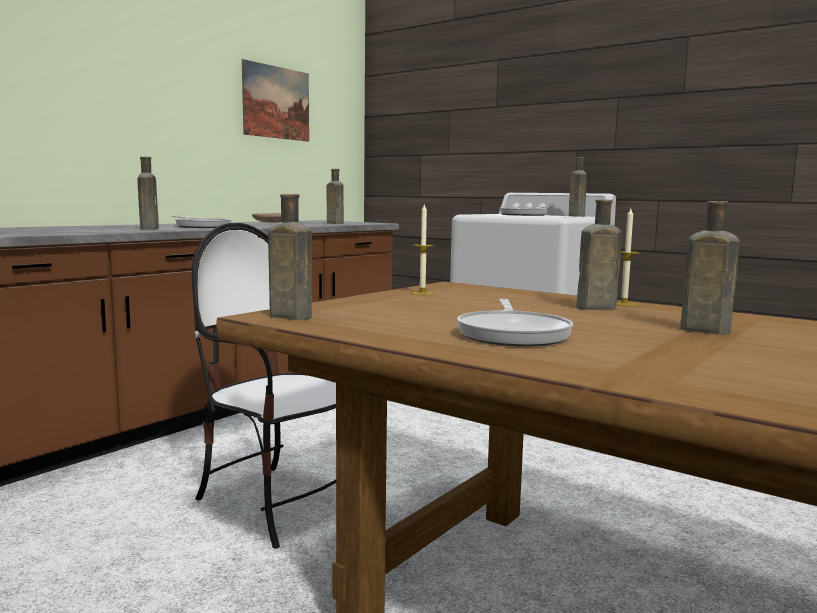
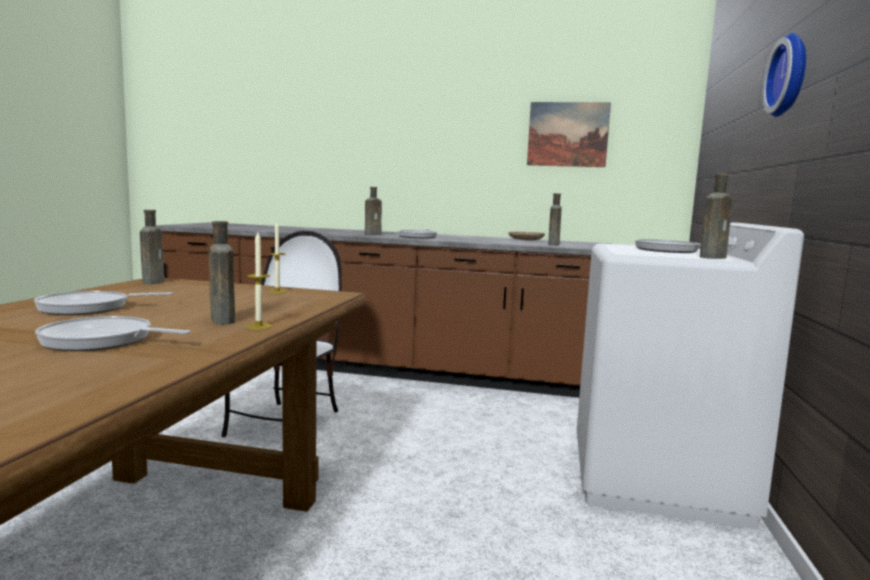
camera: 65 degrees right, 0 degrees up
(556, 90) = (791, 75): none -> wall clock
(701, 330) = (102, 340): brown bottle -> frying pan

